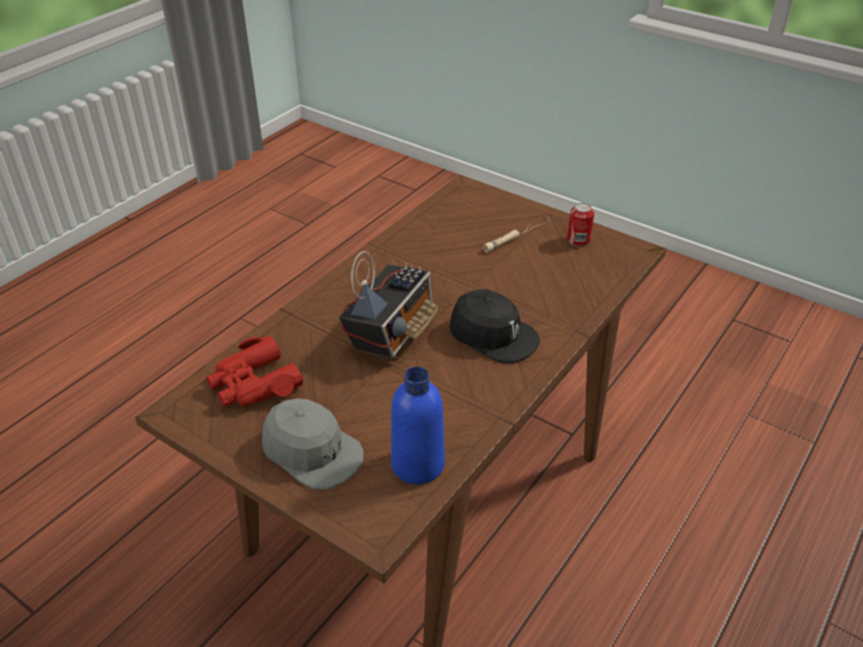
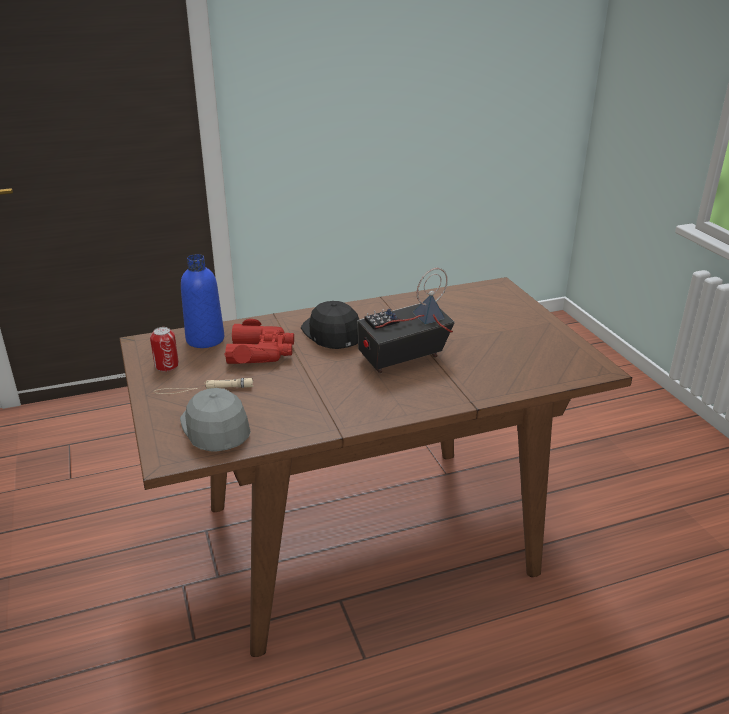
camera: 145 degrees left, 10 degrees down
(254, 384) = (531, 365): red binoculars -> red binoculars (261, 352)
(312, 452) = (512, 322): grey cap -> grey cap (216, 427)
(418, 464) = (453, 299): blue bottle -> blue bottle (205, 339)

